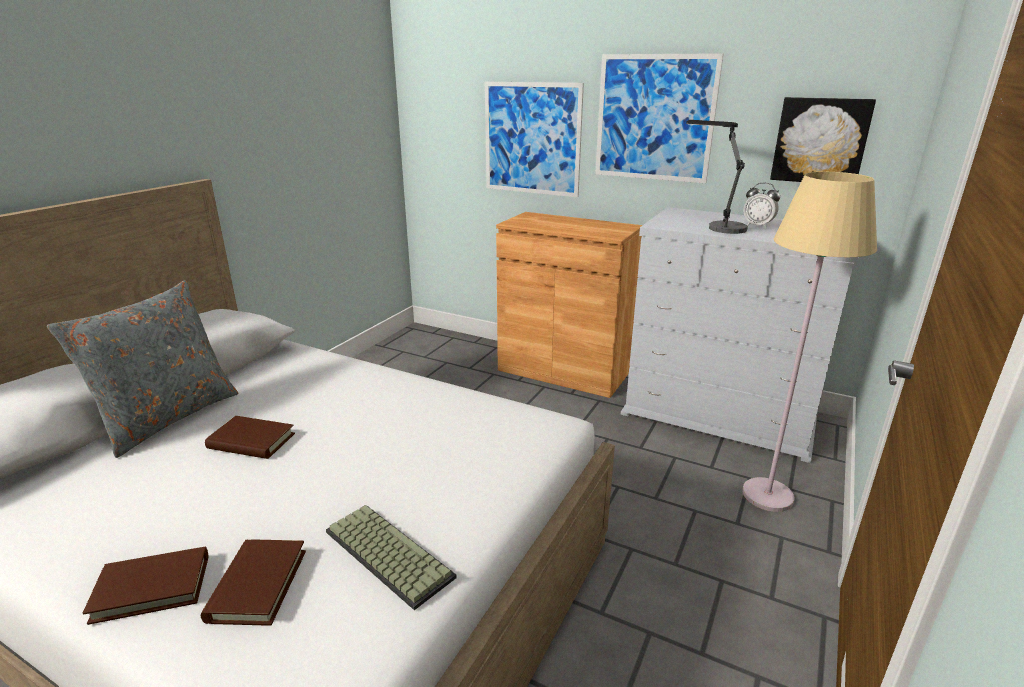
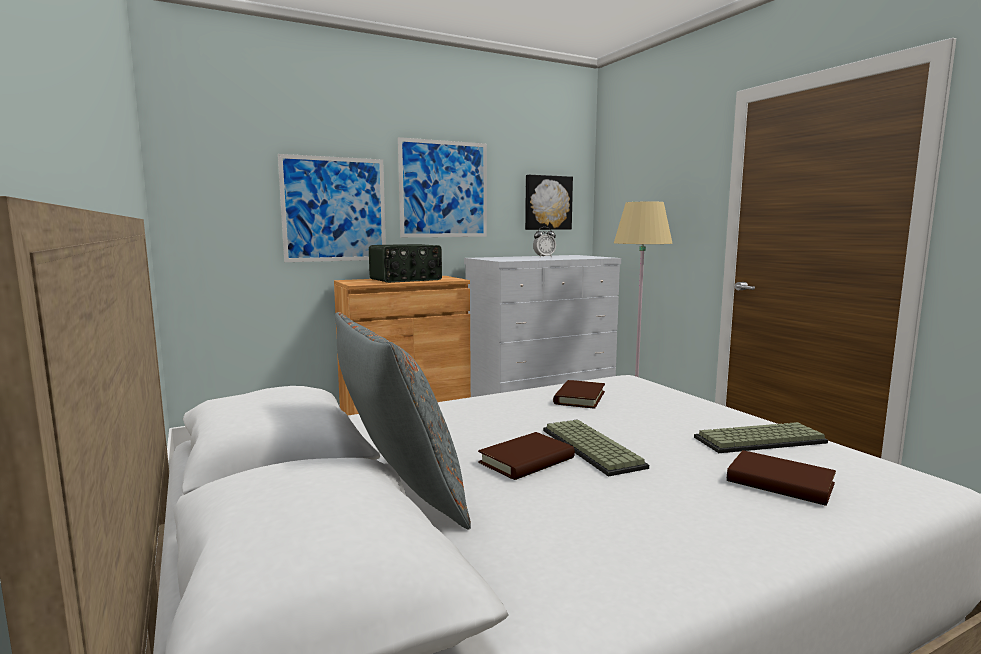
camera: 55 degrees left, 15 degrees down
(152, 588) = (765, 524): brown book -> brown book (579, 398)
(298, 460) = (589, 448): none -> keyboard
(573, 225) = (406, 279): none -> radio
(718, 226) = (531, 258): table lamp -> none

